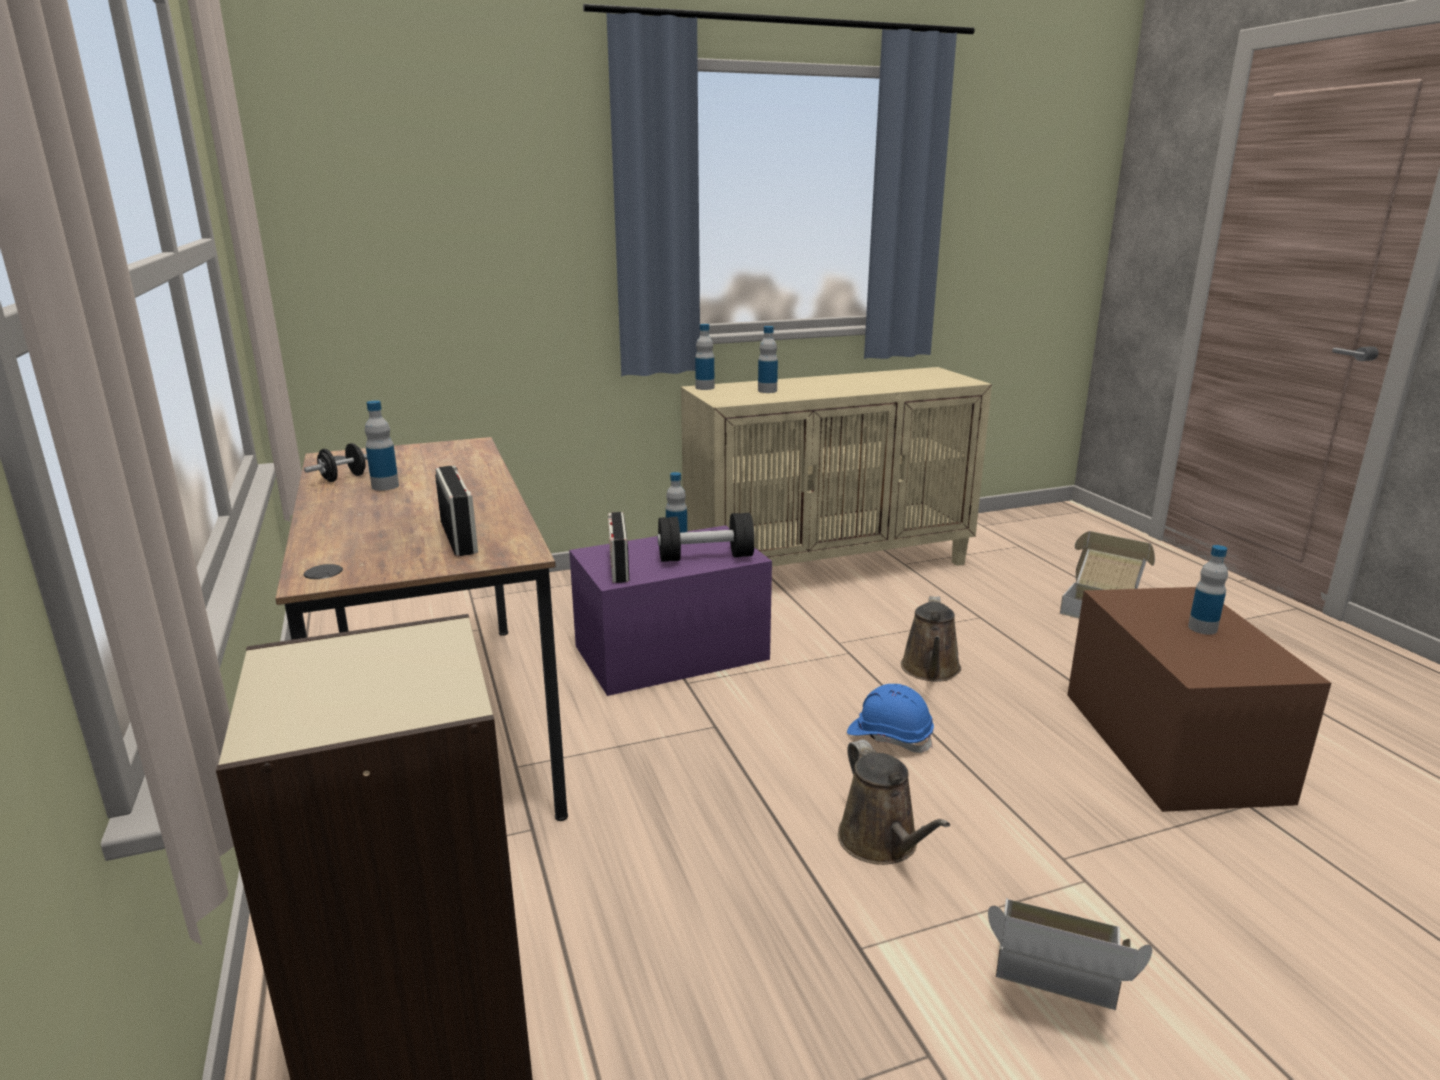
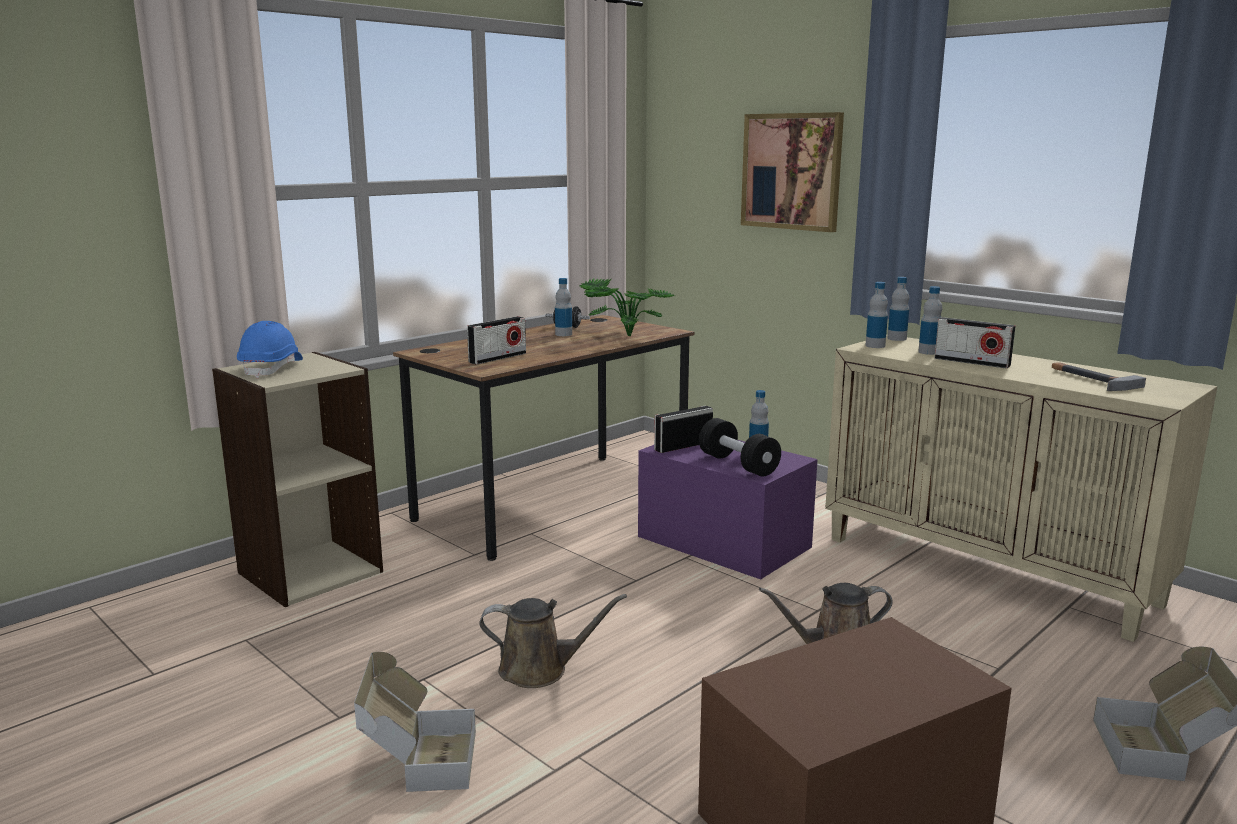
camera: 65 degrees right, 5 degrees down
(454, 464) = (623, 336): none -> potted plant
(498, 220) = (791, 171): none -> picture
(816, 389) = (971, 362): none -> radio
(882, 843) = (540, 670): brown watering can -> brown watering can turned 135 degrees counterclockwise
(889, 737) = (691, 651): blue hard hat -> blue hard hat (272, 369)
(899, 380) = (1089, 379): none -> hammer
(1202, 628) = (870, 686): bottle -> bottle (875, 346)

